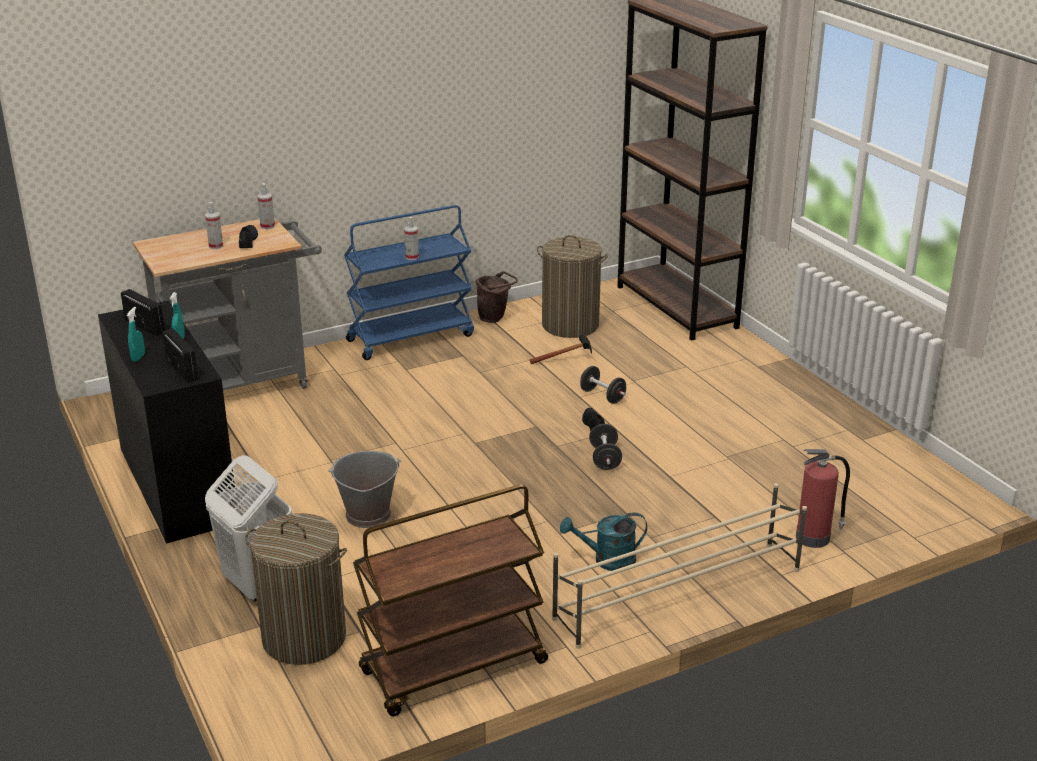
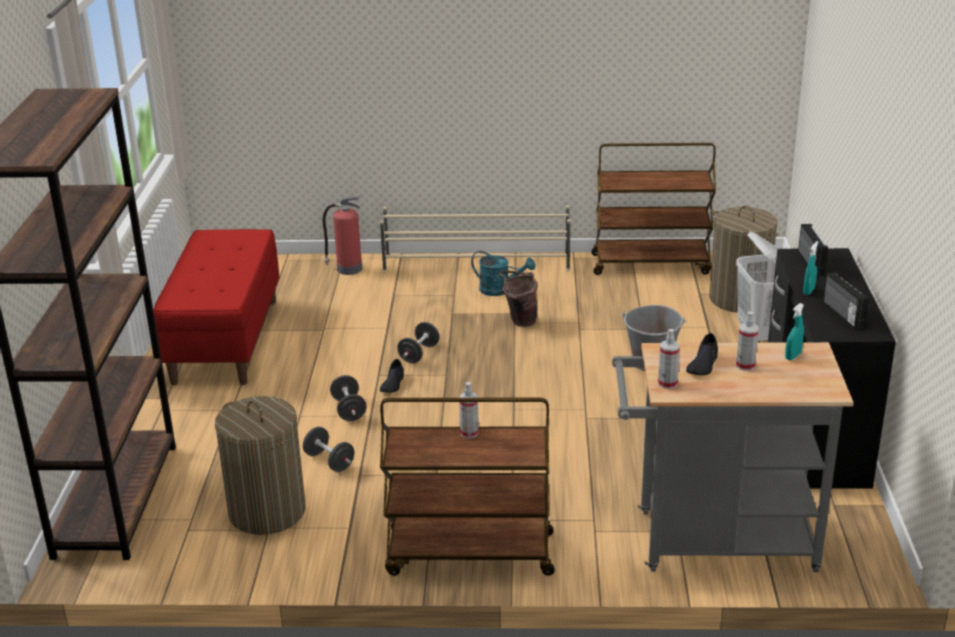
camera: 150 degrees left, 0 degrees up
(138, 357) = (851, 282): turquoise spray bottle -> turquoise spray bottle (793, 356)
(411, 337) = (469, 554): blue cart -> brown cart
(495, 318) = (339, 553): brown bucket -> brown bucket (519, 321)
(568, 360) = (329, 461): hammer -> black dumbbell
(797, 421) = (225, 340): none -> red bench

